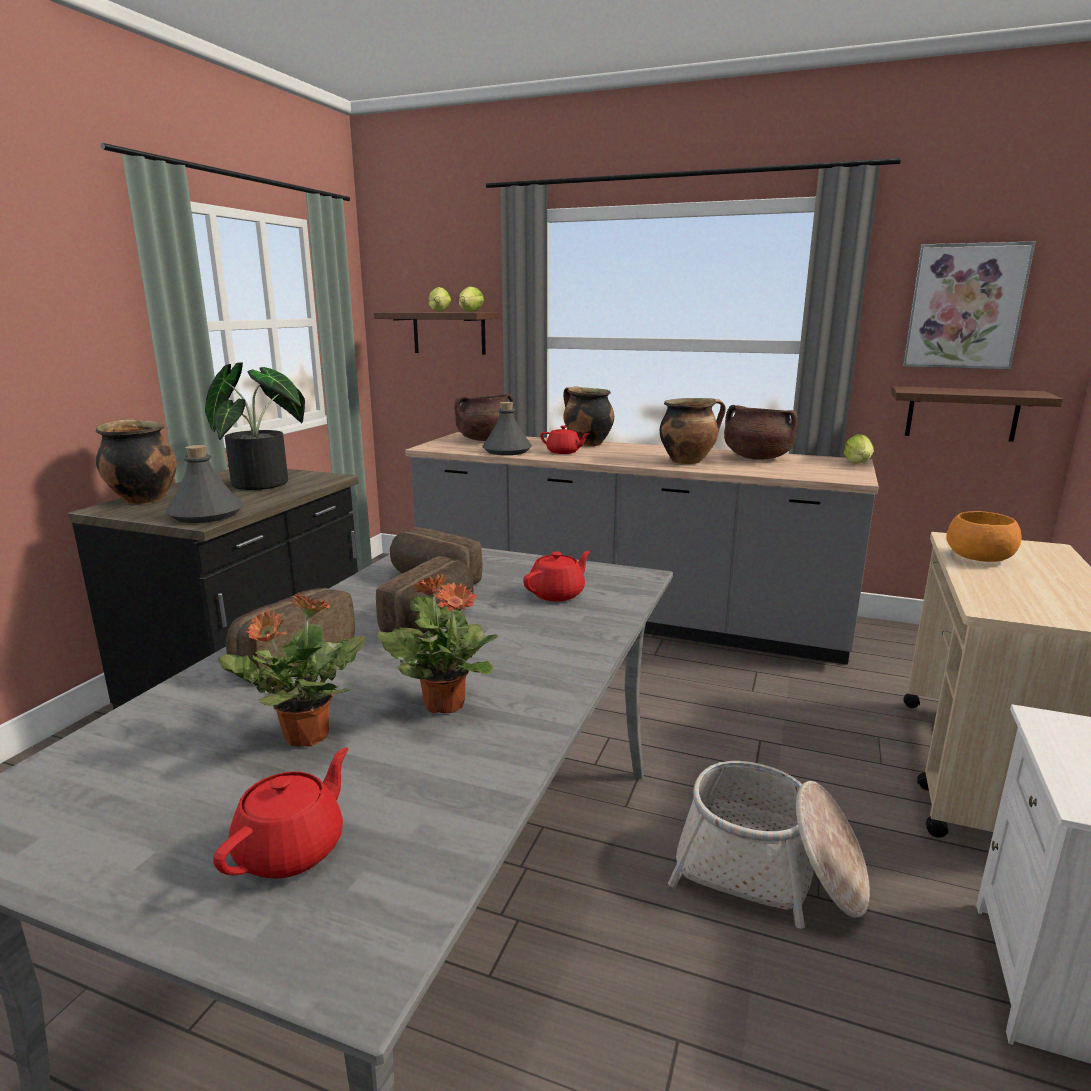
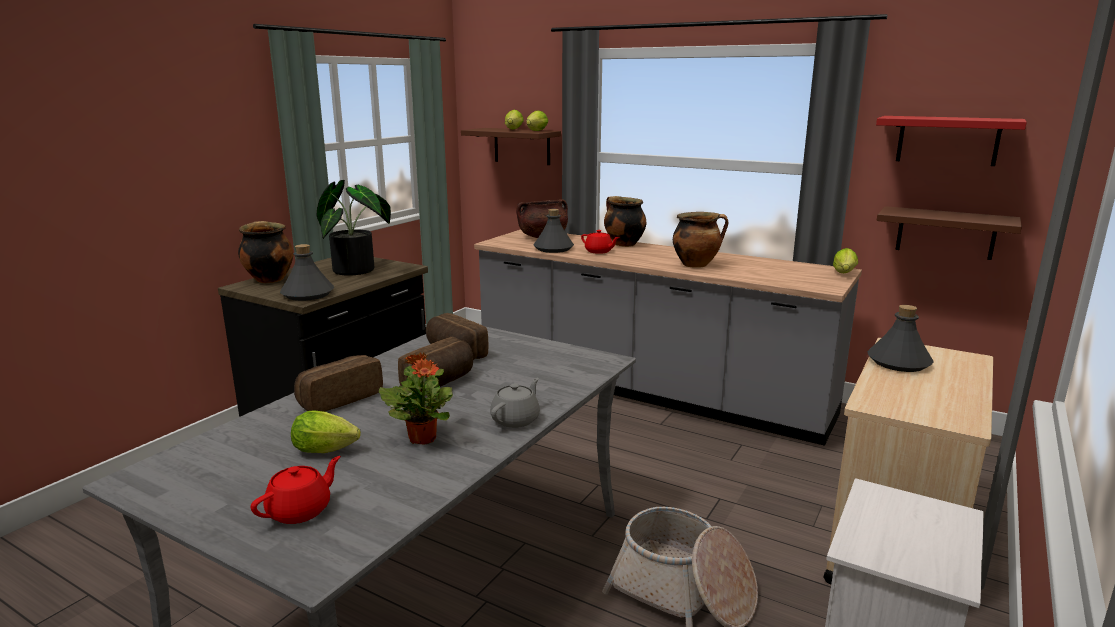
camera: 10 degrees right, 0 degrees up
(304, 736) = (329, 450): potted plant -> lettuce
(557, 594) = (538, 369): red teapot -> none
(566, 664) = (516, 419): none -> grey teapot
(756, 458) = (758, 264): brown cooking pot -> none
(965, 306) = (947, 140): picture -> red shelf
(978, 557) = (898, 362): orange bowl -> grey bottle

